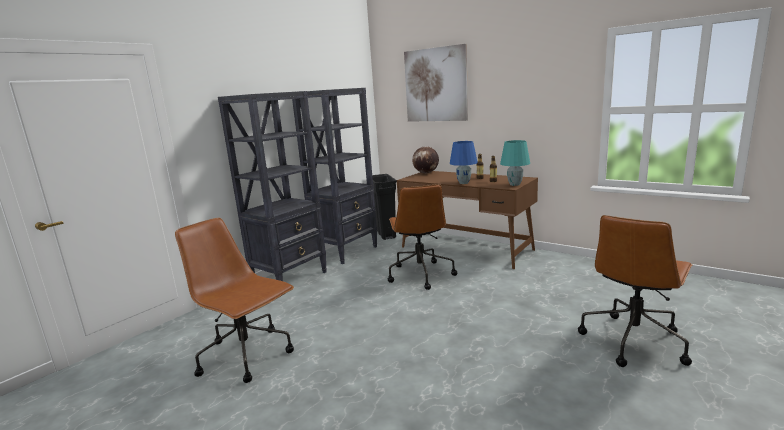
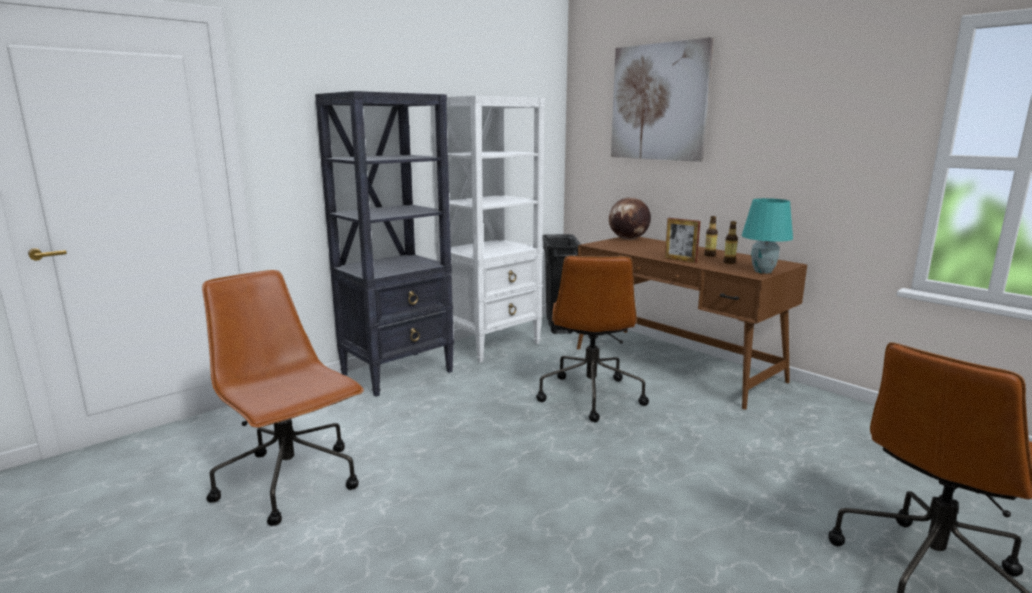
camera: 10 degrees right, 0 degrees up
(346, 251) = (492, 344): black bookcase -> white bookcase
(464, 183) = (680, 260): blue table lamp -> picture frame

